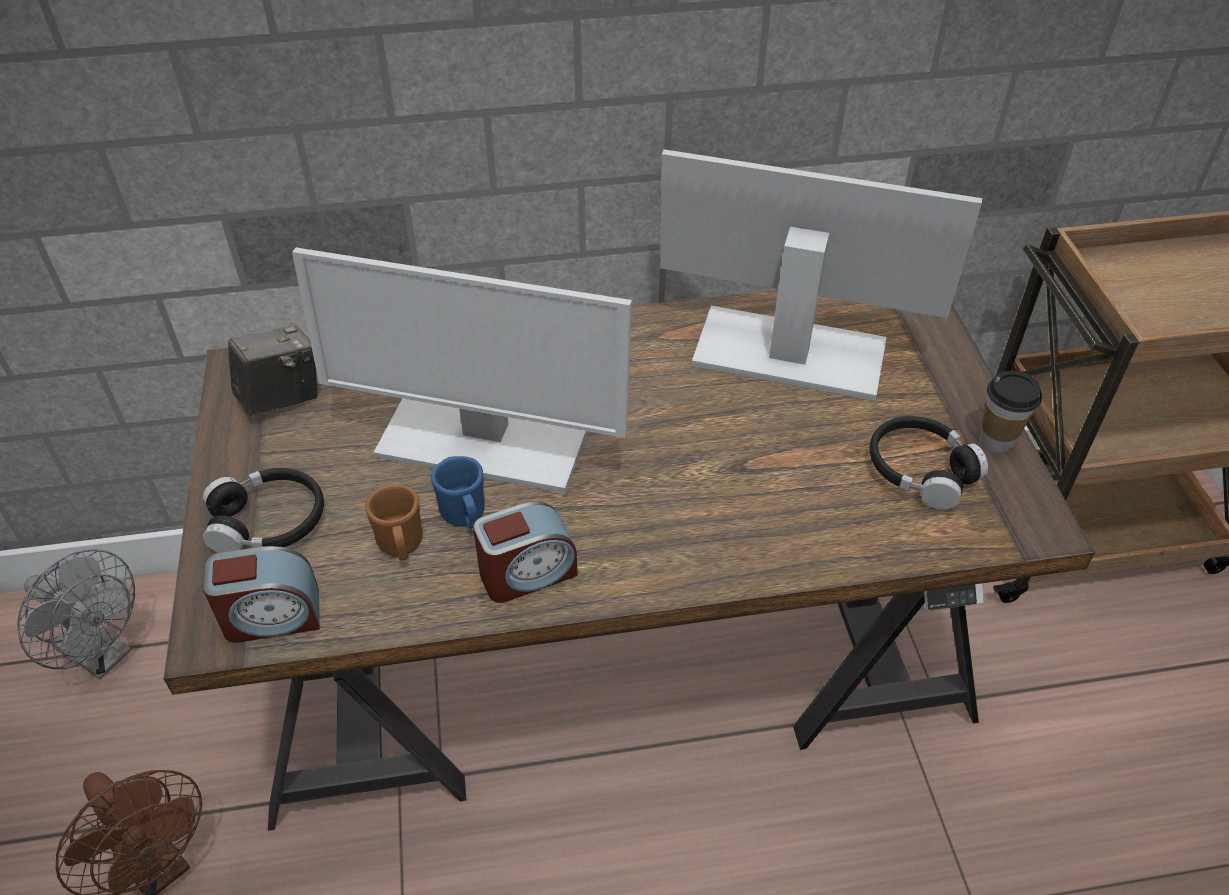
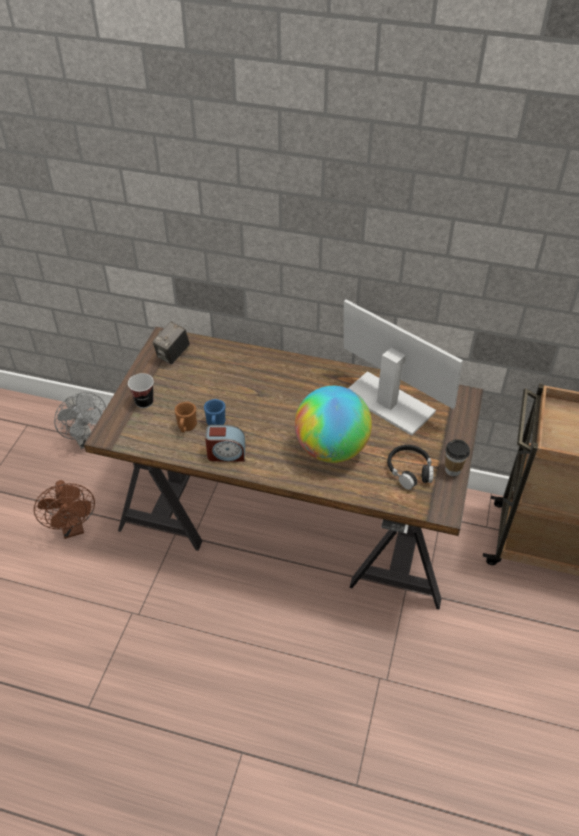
camera: 25 degrees right, 0 degrees up
(268, 522) = (144, 402): black headphones -> cup
(272, 617) = (128, 436): alarm clock -> none
(281, 398) = (173, 355): camera -> camera turned 135 degrees clockwise
(481, 441) = (238, 398): monitor -> none
(742, 482) = (331, 449): none -> globe

